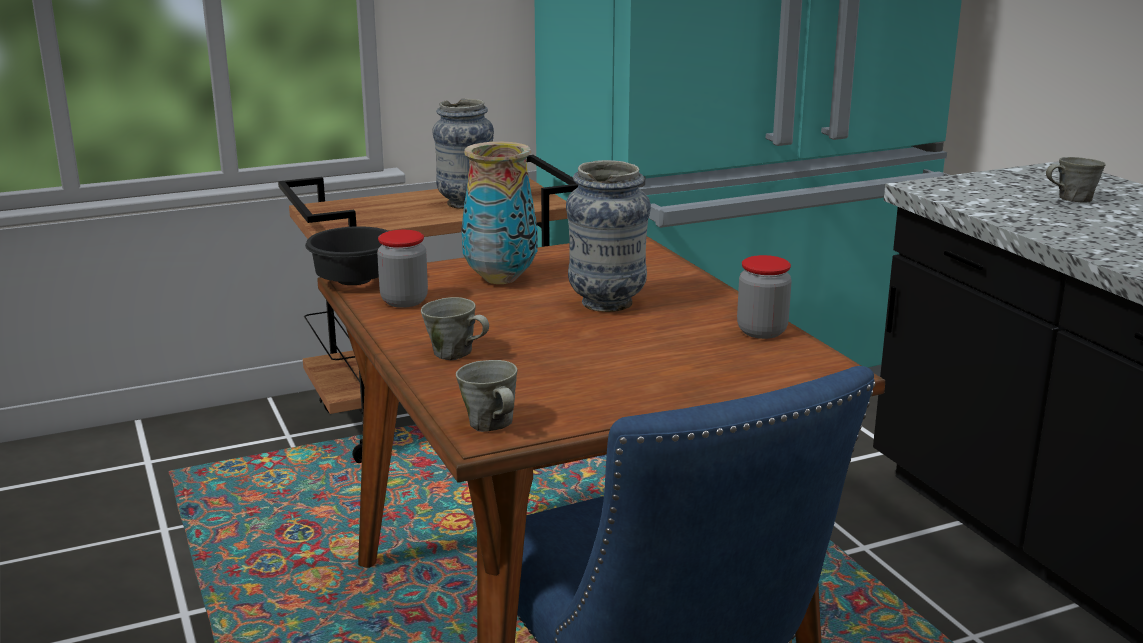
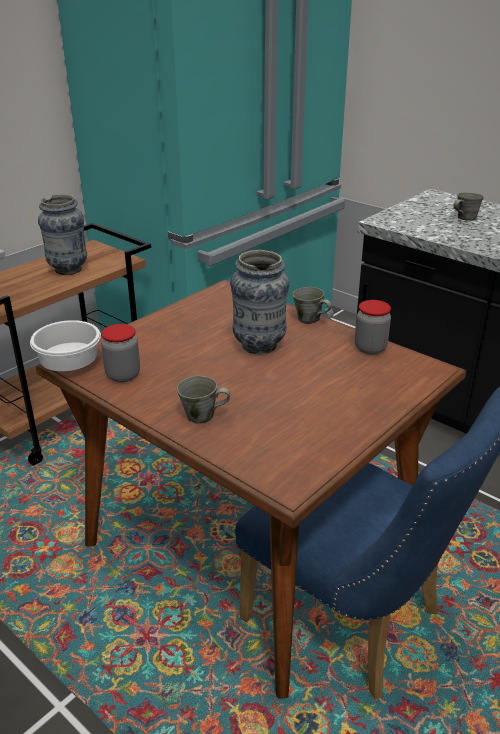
camera: 25 degrees left, 10 degrees up
(356, 280) = (70, 363): black bowl -> white bowl
(491, 424) = (284, 475): grey mug -> grey mug (309, 319)
(500, 278) = (170, 339): vase -> none

